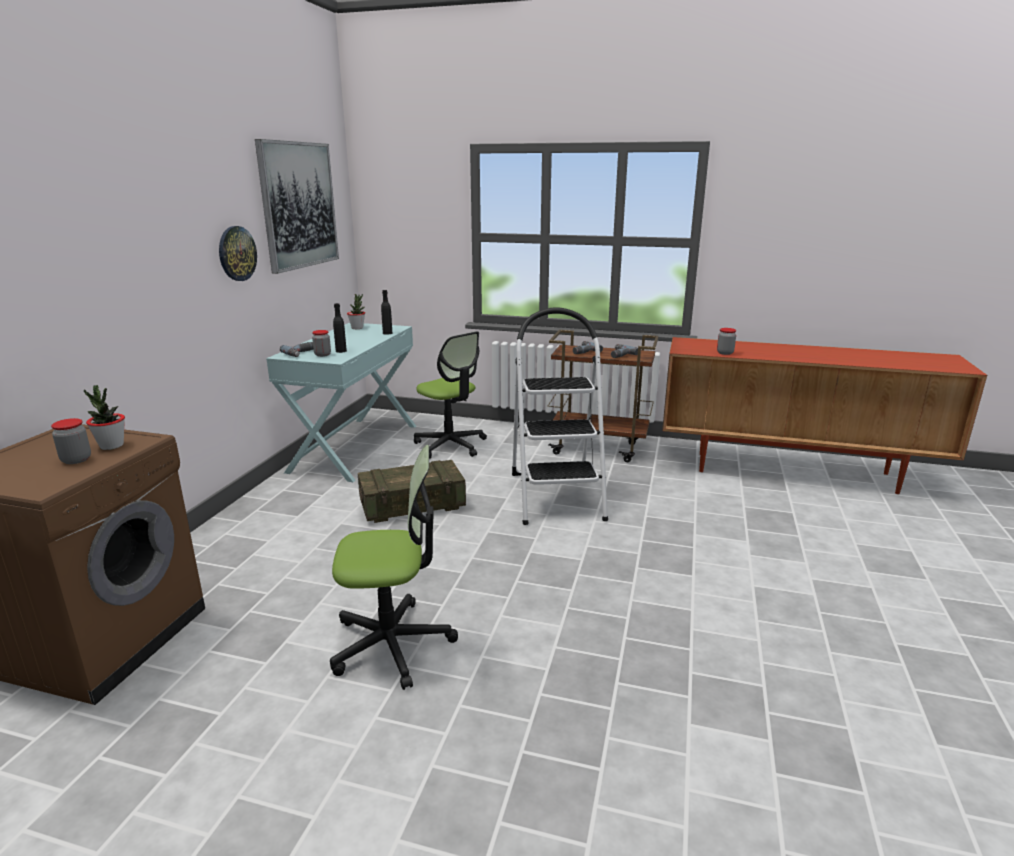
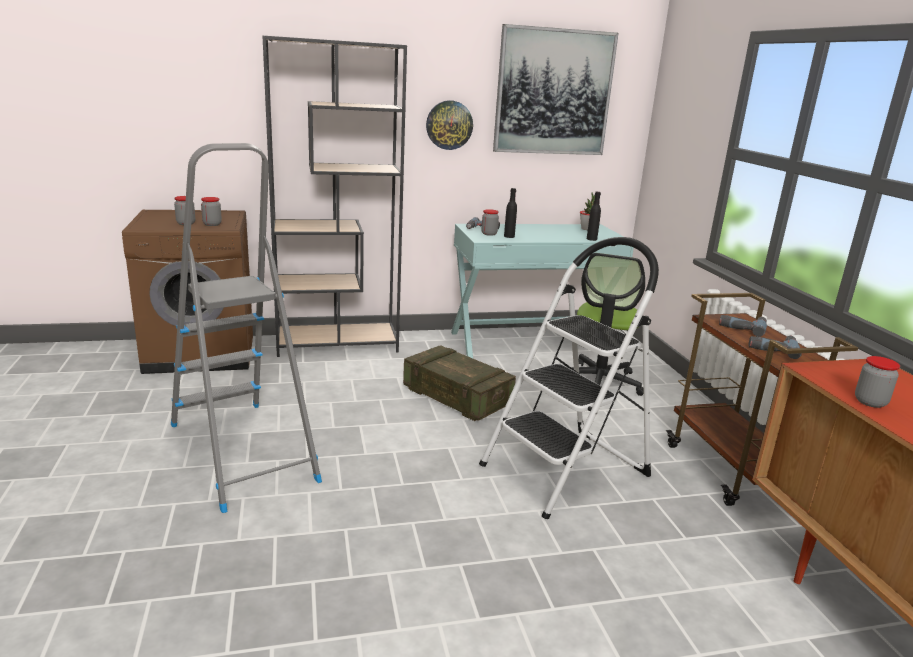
camera: 60 degrees right, 0 degrees up
(111, 446) = (212, 224): potted plant -> jar
(220, 537) = (338, 343): none -> bookcase
(392, 644) = (241, 450): office chair -> grey step ladder

